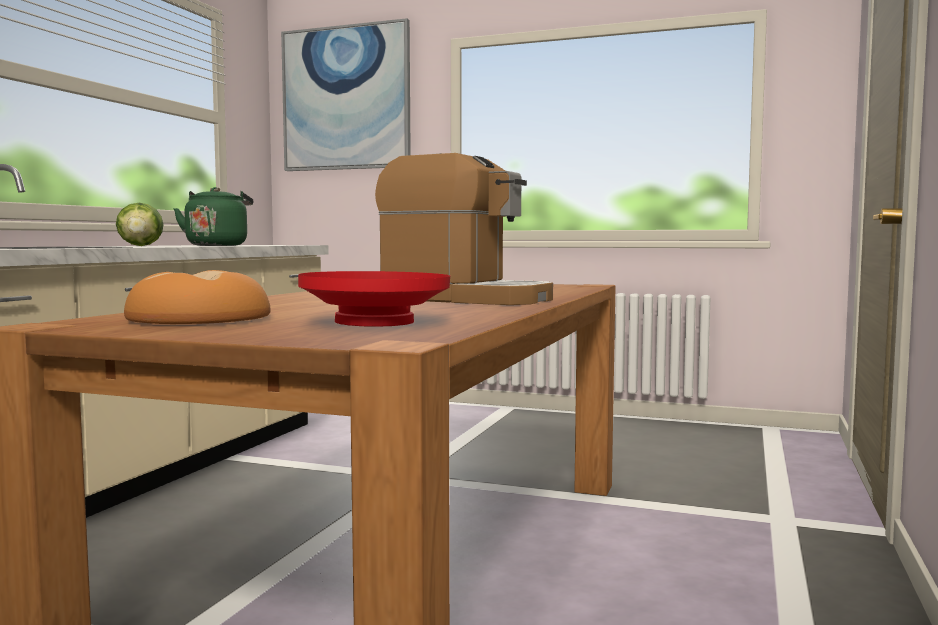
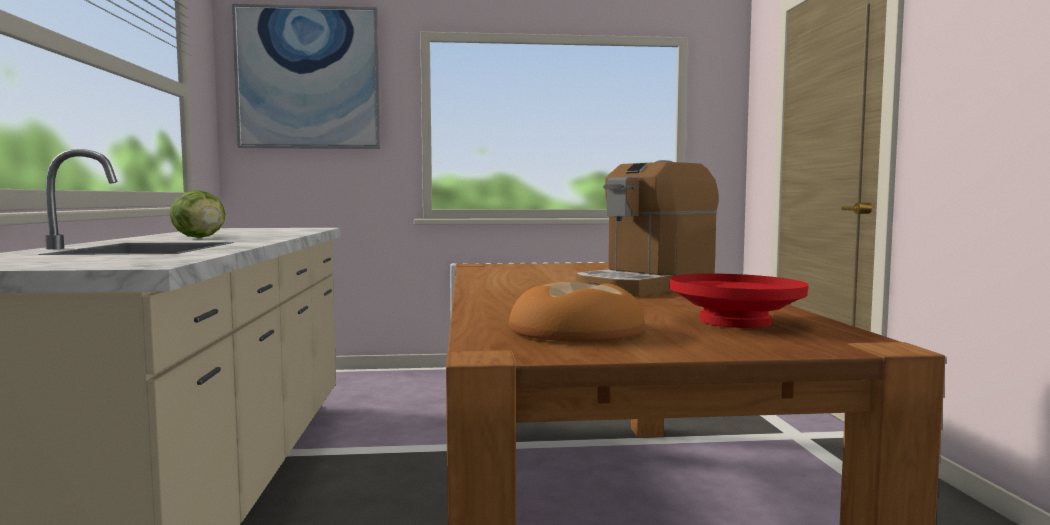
camera: 25 degrees left, 0 degrees up
(217, 245) = (270, 234): green kettle -> none
(465, 299) = (645, 286): coffee machine -> coffee machine turned 135 degrees clockwise

